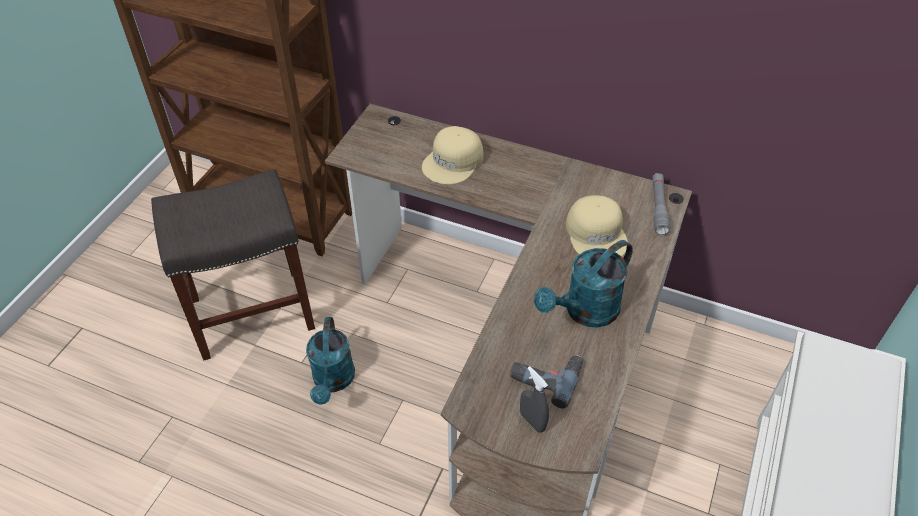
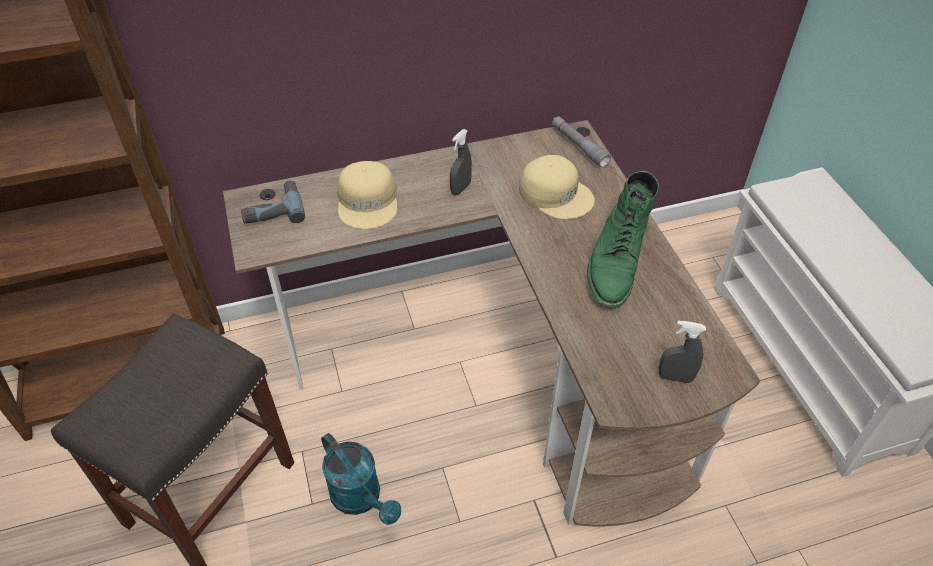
camera: 40 degrees left, 0 degrees up
(528, 189) = (460, 188): none -> grey spray bottle
(546, 376) = (644, 334): power drill -> power drill (273, 209)
(584, 312) = (616, 263): turquoise watering can -> green boot

